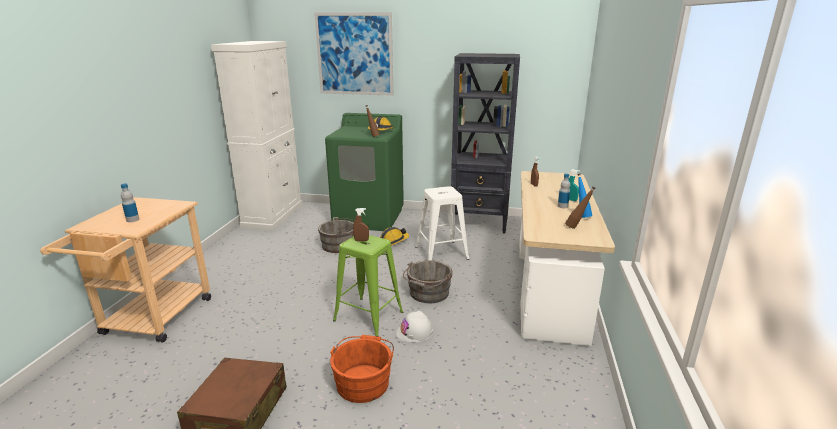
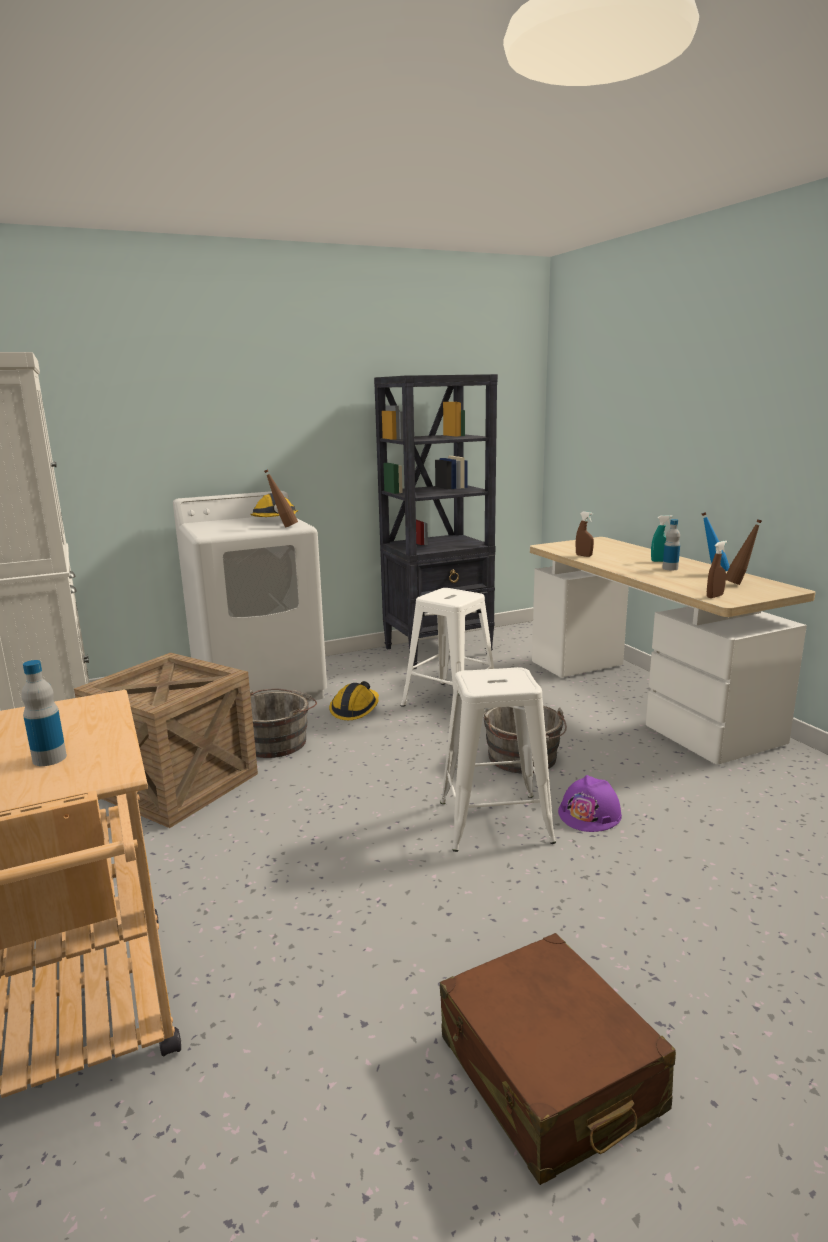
camera: 35 degrees left, 5 degrees down
(282, 250) = (176, 784): none -> crate
(354, 54) = (184, 386): picture -> none
(361, 240) = (485, 679): brown spray bottle -> brown spray bottle (714, 596)
(363, 381) = (640, 910): orange bucket -> none
(368, 316) = (494, 822): green stool -> white stool
(369, 218) = (260, 688): green washing machine -> white washing machine
(415, 332) = (590, 813): white hard hat -> purple hard hat

